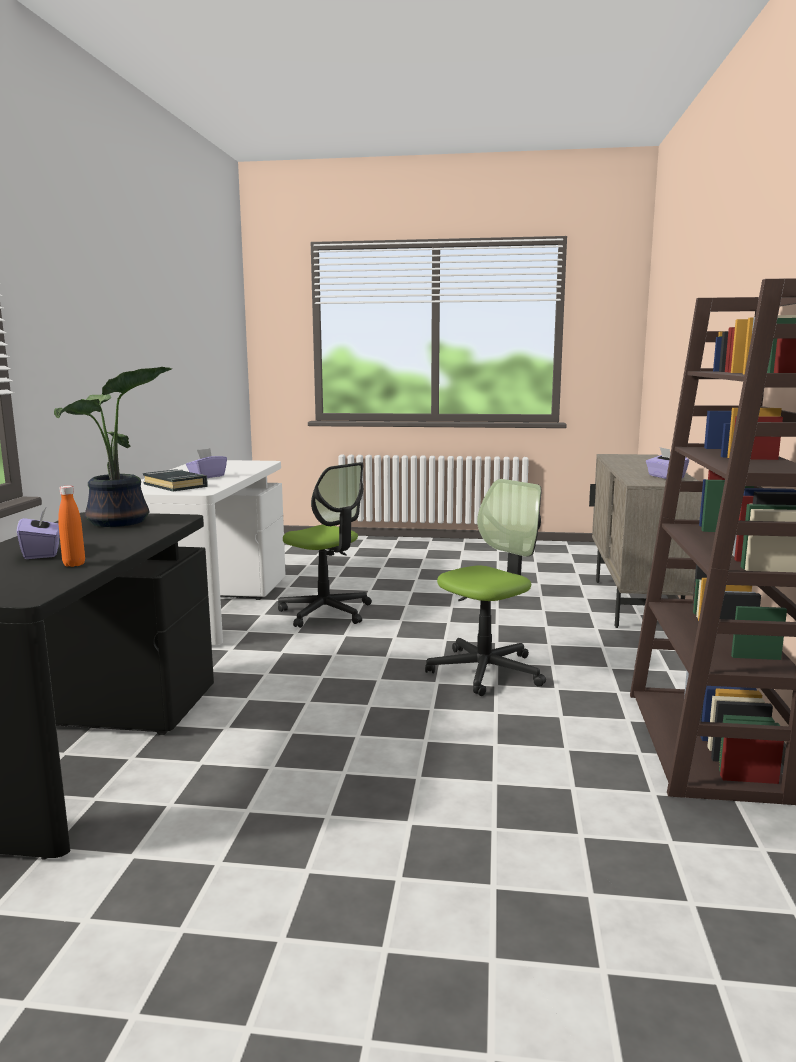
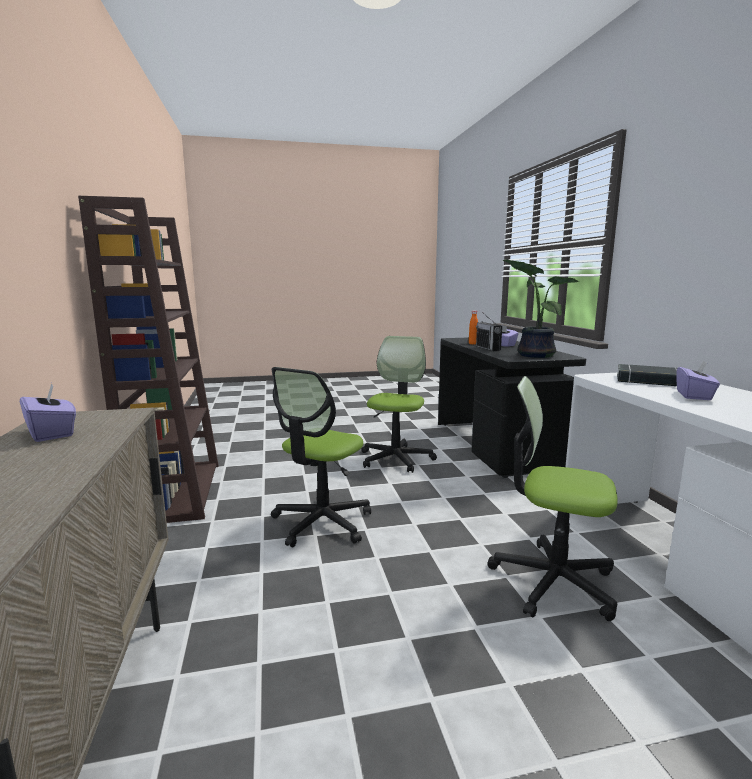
camera: 160 degrees right, 0 degrees up
(113, 545) = (488, 348): none -> radio
(312, 751) = (396, 459): none -> office chair

